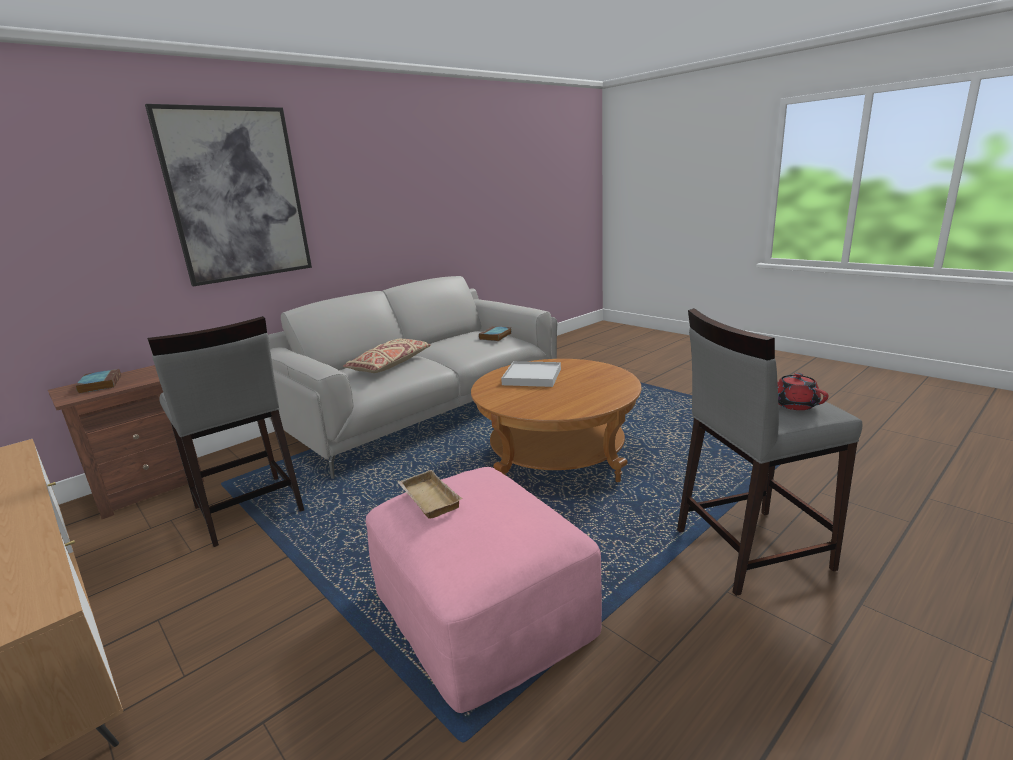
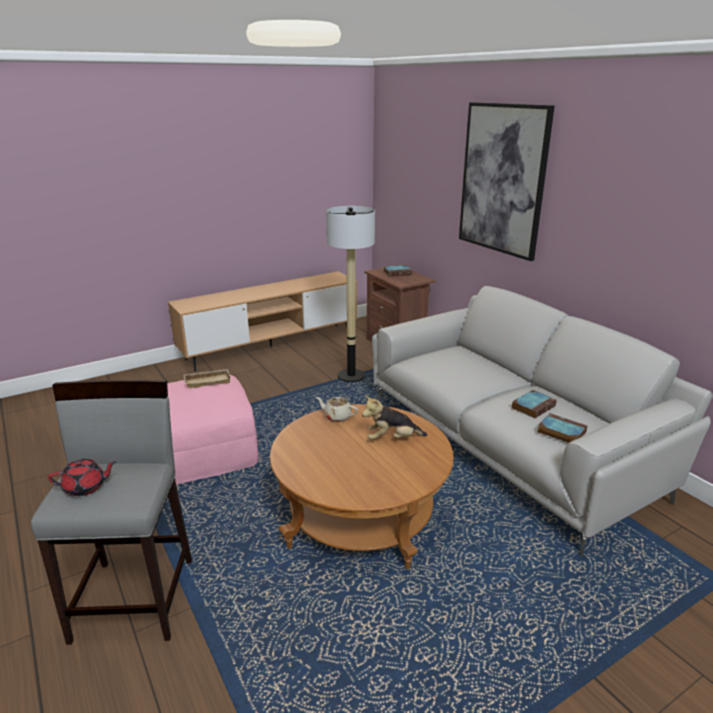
camera: 100 degrees right, 5 degrees up
(248, 510) = (351, 376): grey stool -> floor lamp
(390, 365) = (465, 369): beige pillow -> none
(460, 343) = (533, 406): none -> book
(503, 400) = (337, 416): none -> beige teapot
(532, 377) = (392, 439): white tray -> plush toy

